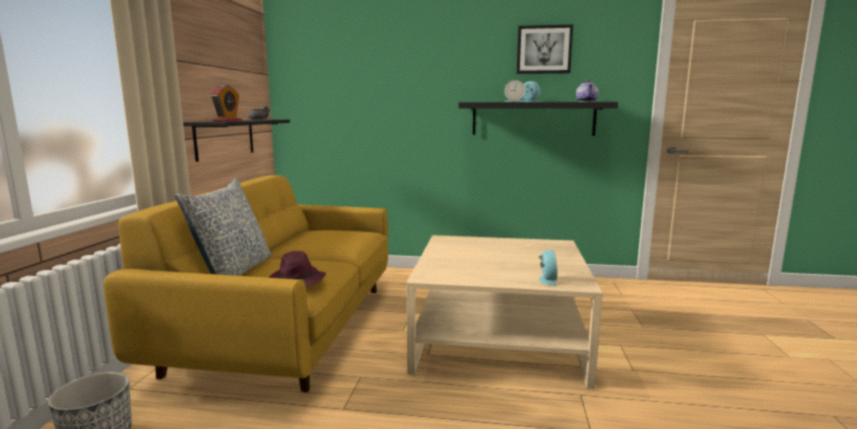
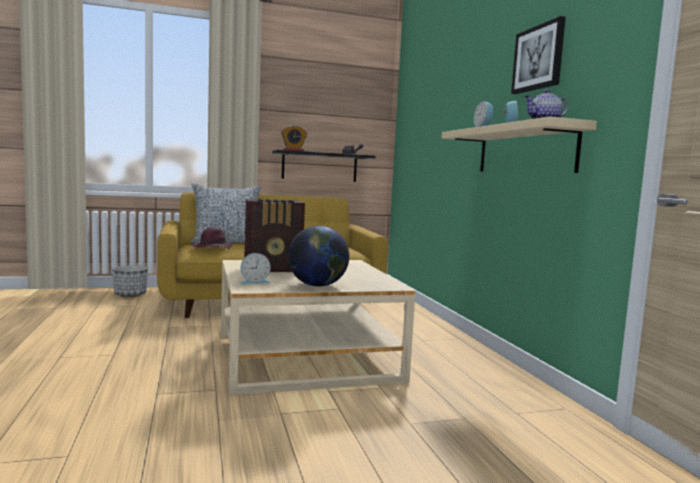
camera: 65 degrees right, 5 degrees down
(481, 267) = (274, 270): none -> radio
(533, 119) = (524, 150): black shelf -> beige shelf
(561, 262) = (317, 285): none -> globe

